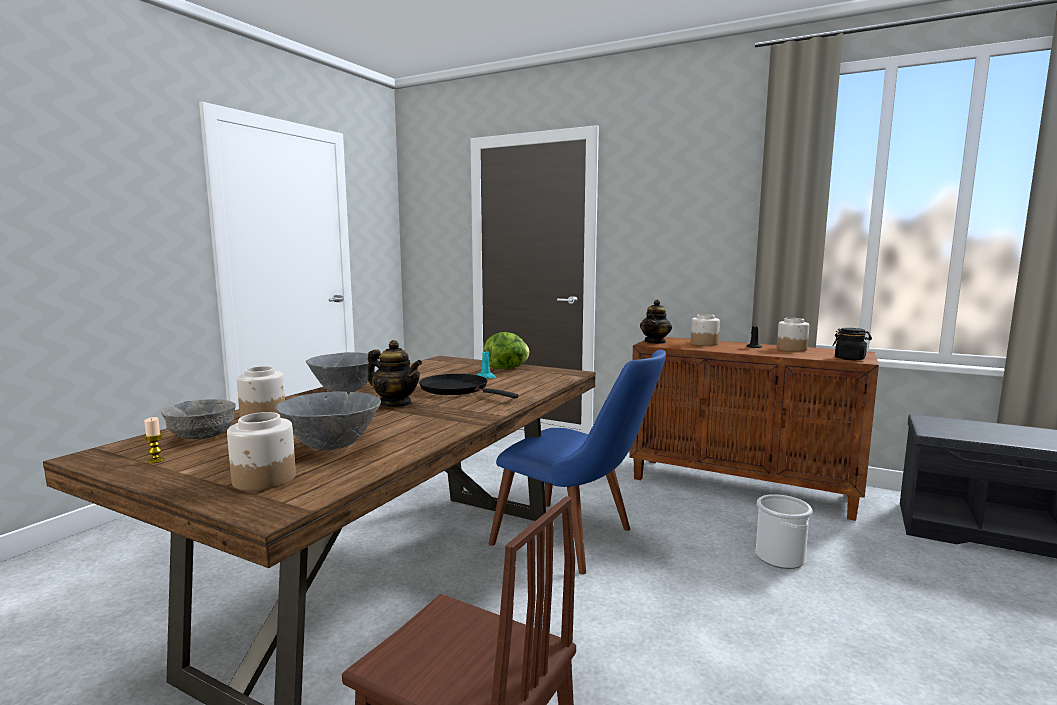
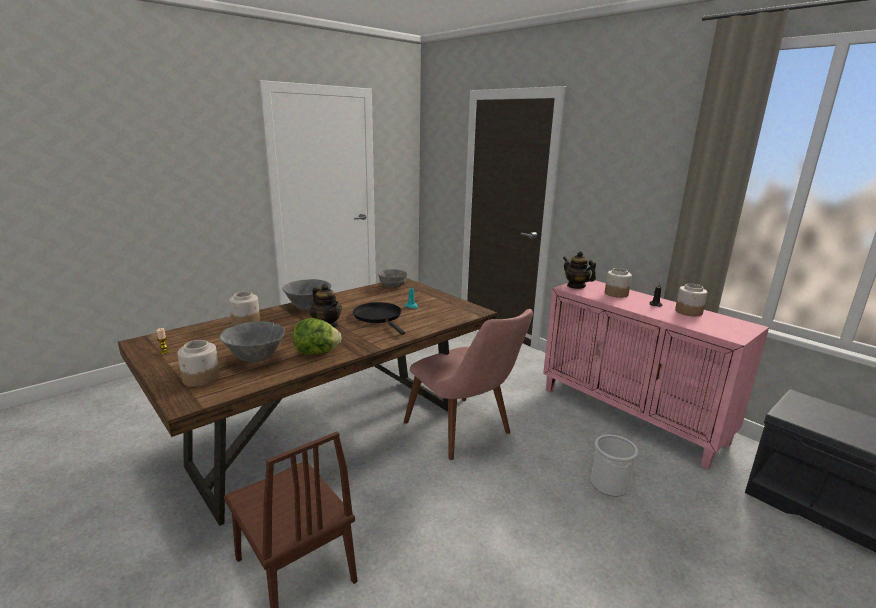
camera: 20 degrees right, 10 degrees up
(201, 437) = (199, 336): grey bowl -> grey bowl (392, 286)
(507, 368) = (435, 299): lettuce -> lettuce (317, 353)
(578, 540) = (466, 433): blue chair -> pink chair
(655, 342) = (576, 286): teapot -> teapot turned 90 degrees clockwise
(742, 486) = (632, 415): brown cabinet -> pink cabinet
(850, 358) = (727, 333): black jar -> none

